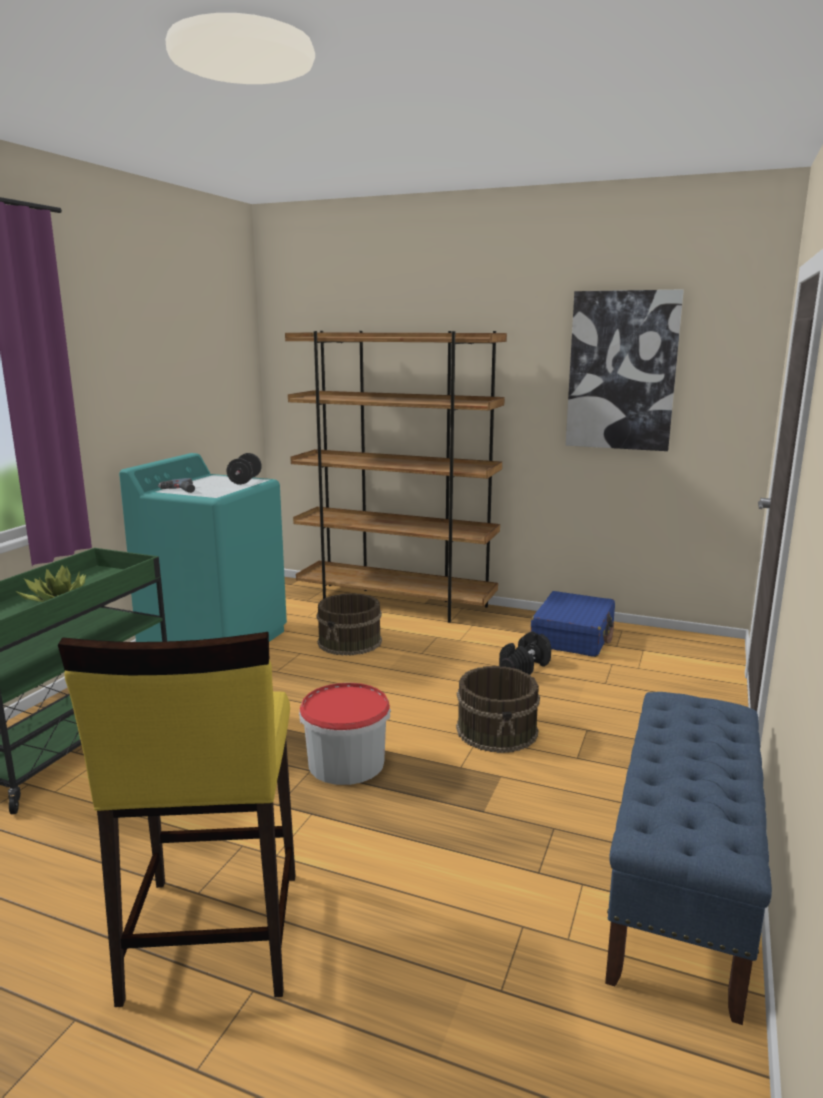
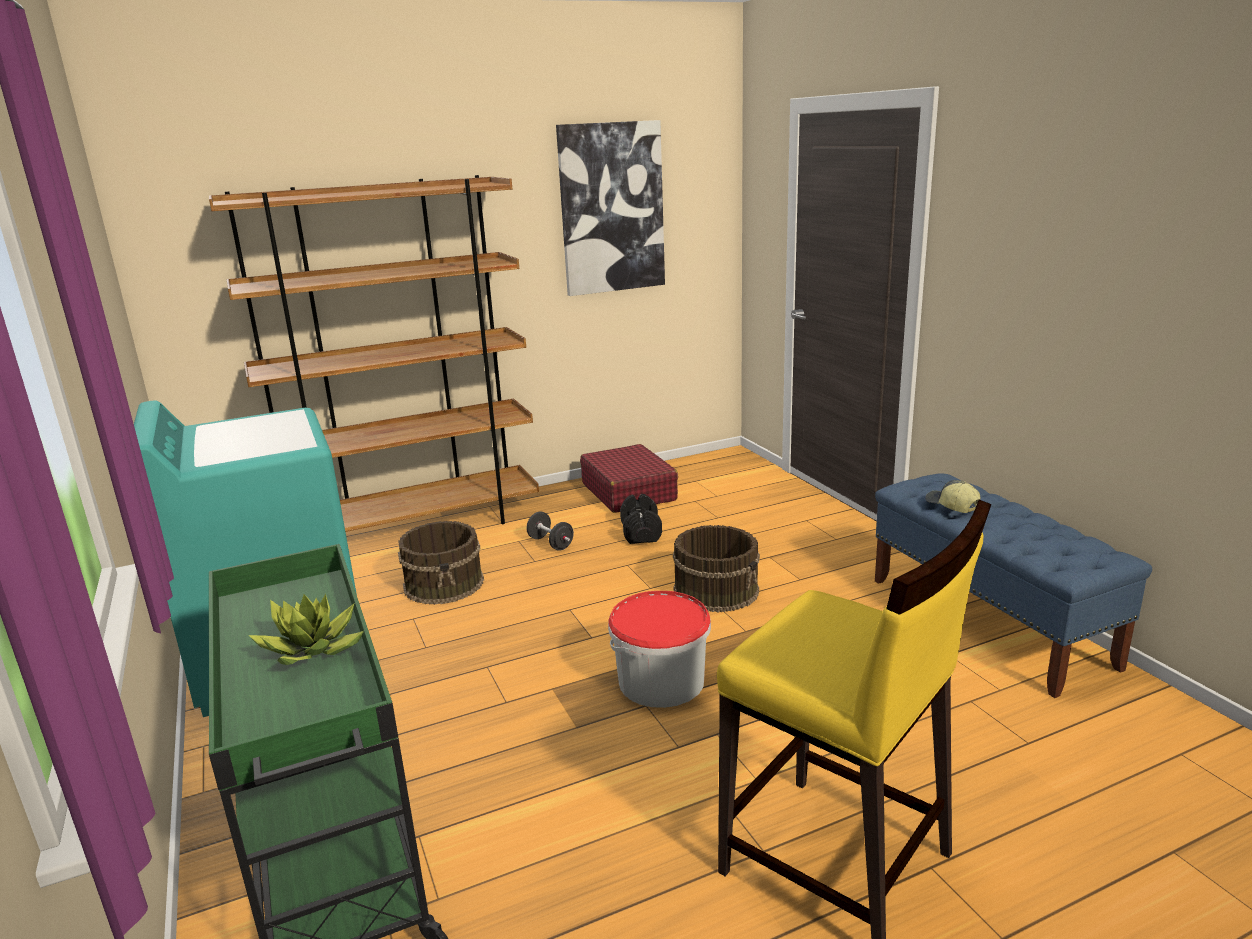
camera: 45 degrees left, 5 degrees up
(179, 490) = (230, 455): power drill -> none
(245, 481) = (276, 419): black dumbbell -> black dumbbell (550, 543)
(573, 636) = (628, 492): blue suitcase -> red suitcase
(669, 730) = (951, 505): none -> cap

